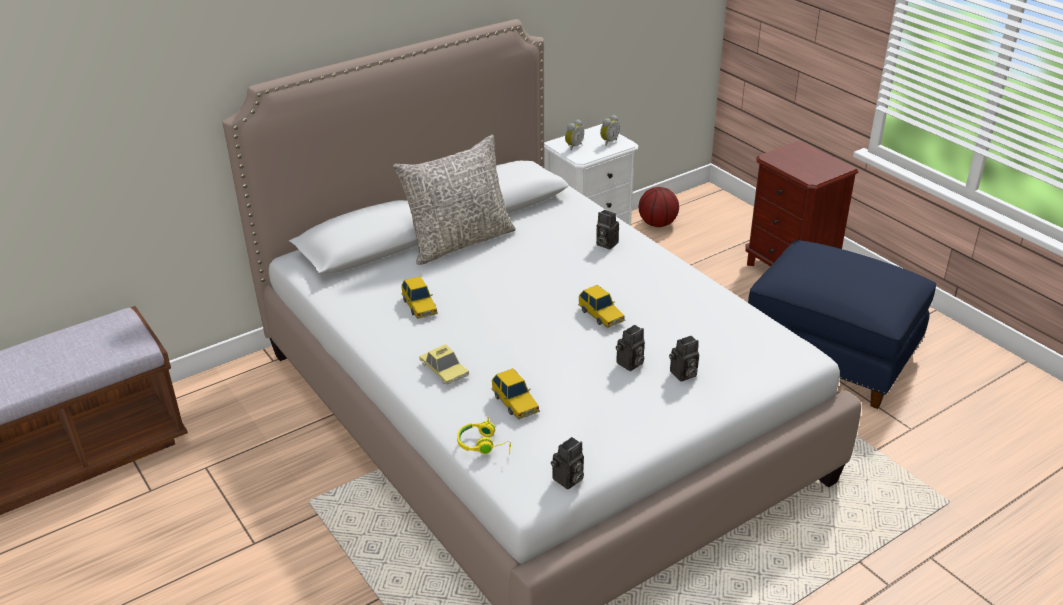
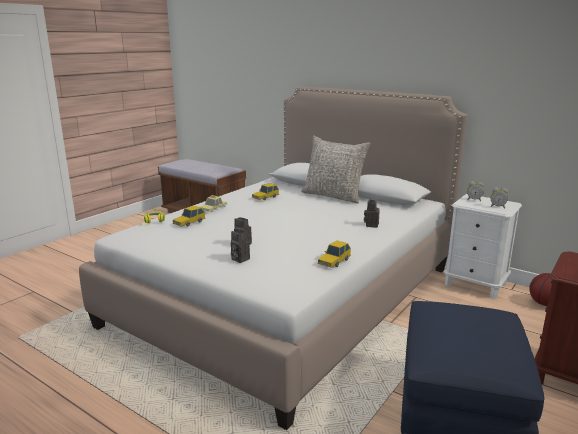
camera: 70 degrees right, 15 degrees down
(568, 480) = (129, 242): camera -> none
(601, 315) = (288, 232): toy car -> toy car (334, 261)

